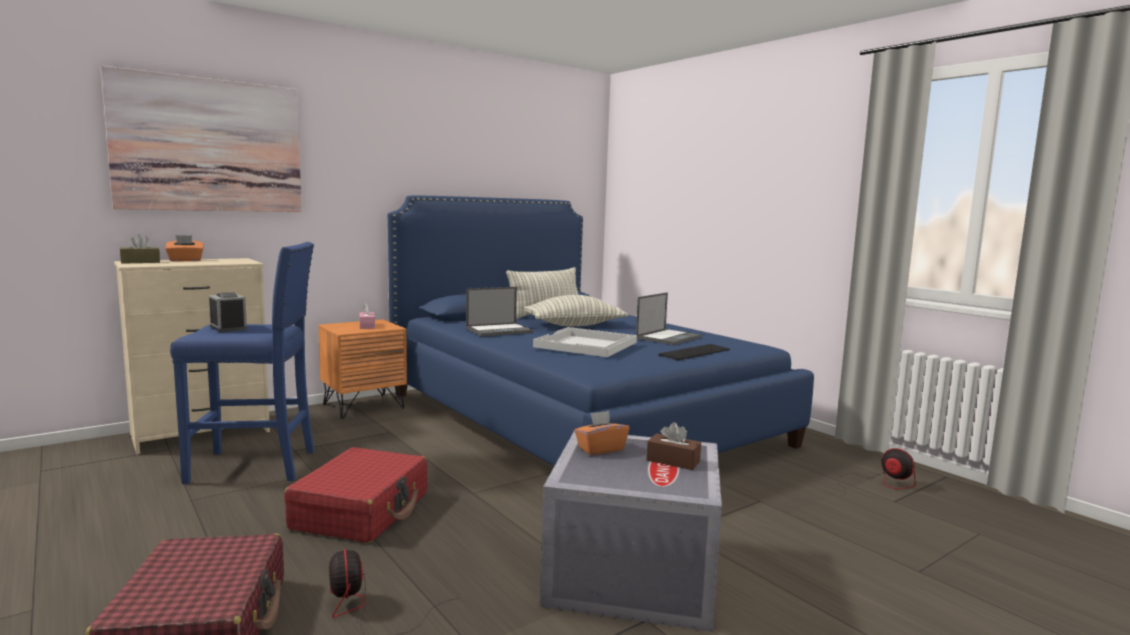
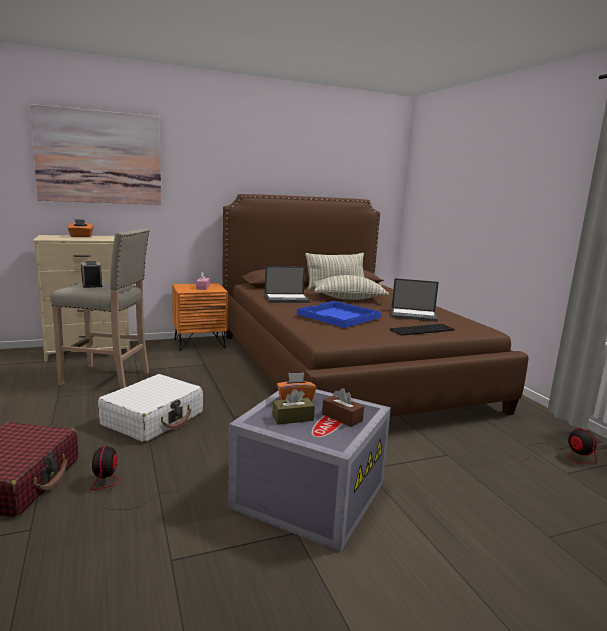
camera: 15 degrees right, 5 degrees up
(140, 262) = (52, 236): brown tissue box -> brown tissue box (293, 418)
(256, 466) = (107, 378): blue stool -> beige stool
(362, 511) = (153, 419): red suitcase -> white suitcase
(577, 418) = (344, 369): blue bed -> brown bed
(586, 345) = (339, 316): white tray -> blue tray
(669, 337) = (414, 315): laptop -> laptop turned 45 degrees clockwise

